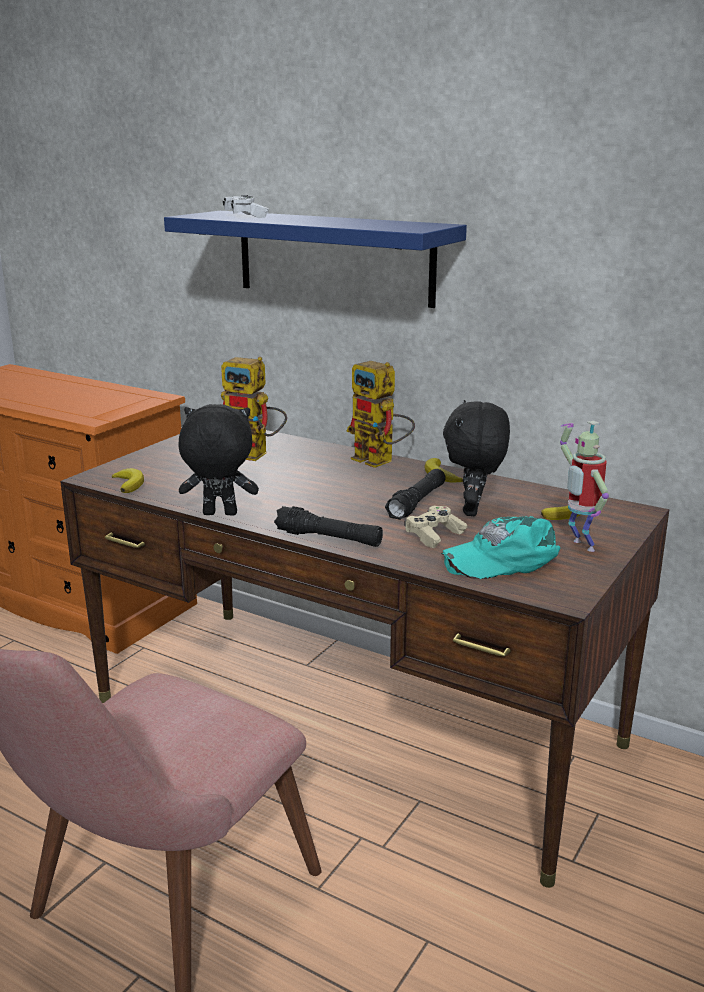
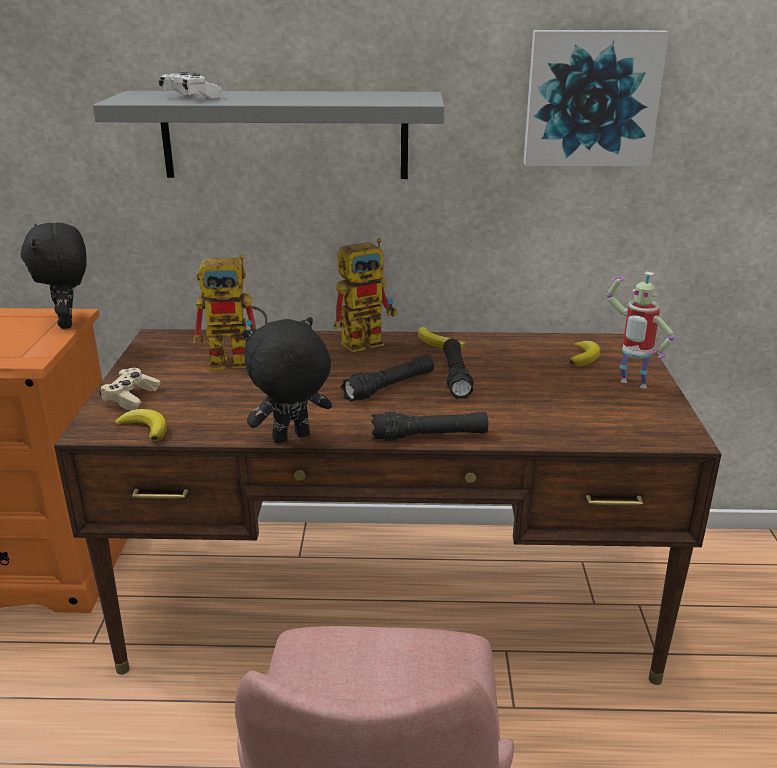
camera: 30 degrees left, 5 degrees up
(334, 257) = (285, 135): blue shelf -> grey shelf
(348, 498) = (389, 387): none -> black flashlight
(381, 461) = (368, 340): toy robot -> toy robot turned 45 degrees counterclockwise
(434, 536) = (513, 407): beige game controller -> beige game controller (131, 398)
(474, 511) = (511, 373): black plush toy -> black plush toy (68, 323)
(502, 559) = (594, 415): turquoise cap -> none
(613, 240) = (591, 98): none -> picture

